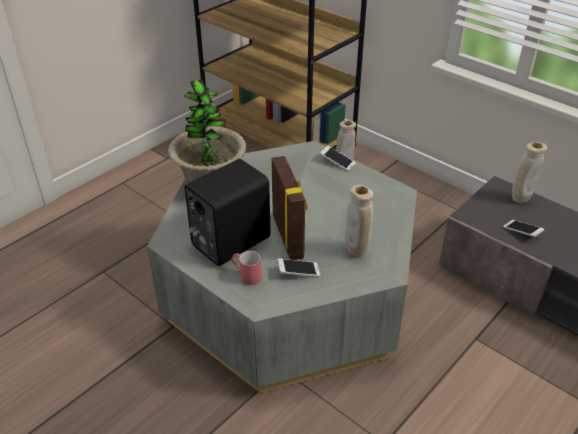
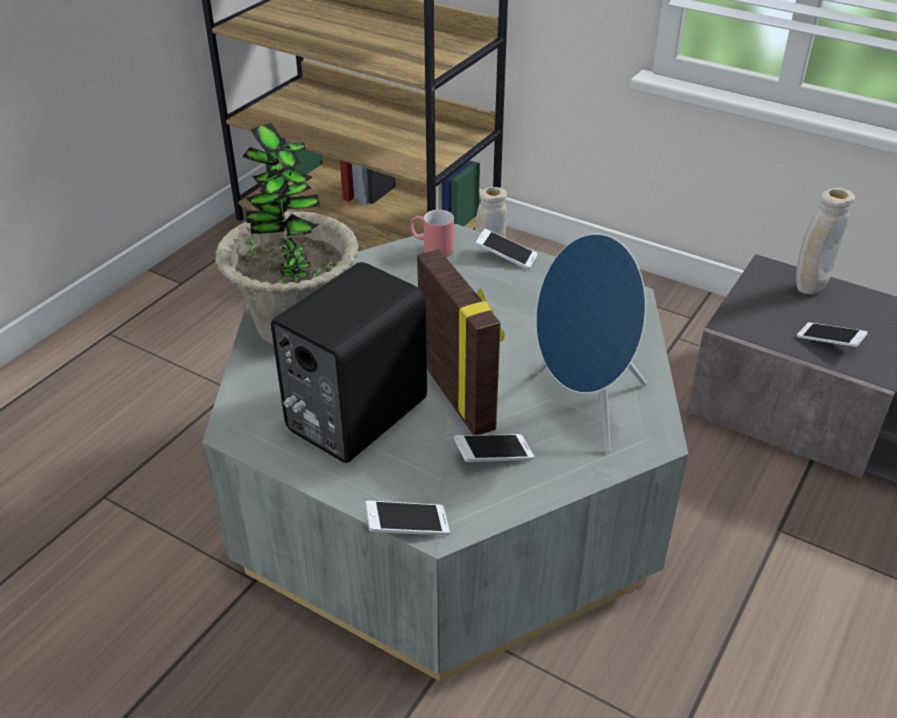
camera: 10 degrees left, 0 degrees up
(242, 303) = (407, 527): none -> phone
(246, 275) = (401, 473): red mug -> red mug (431, 248)
(356, 251) = (584, 406): beige vase -> blue speaker

